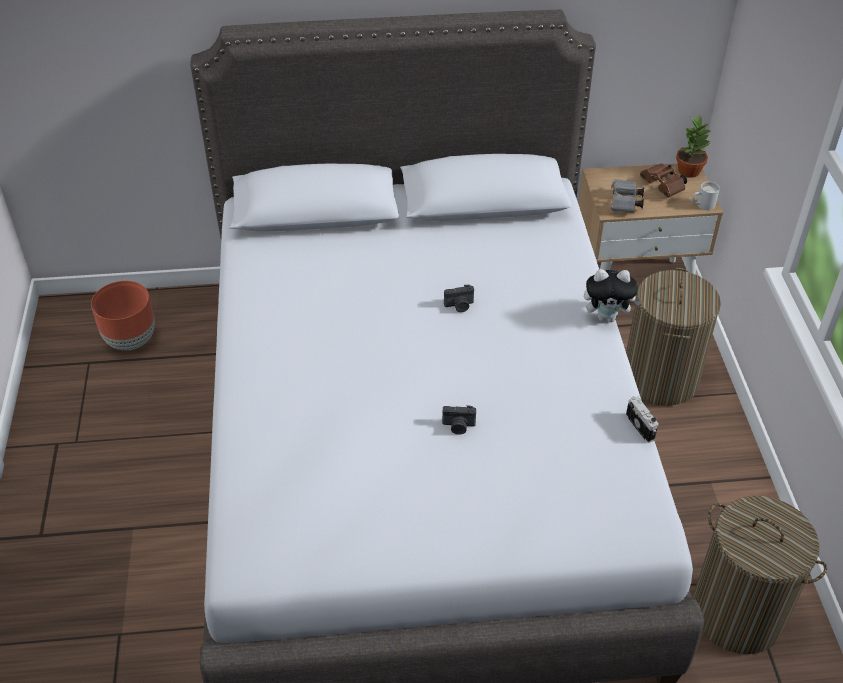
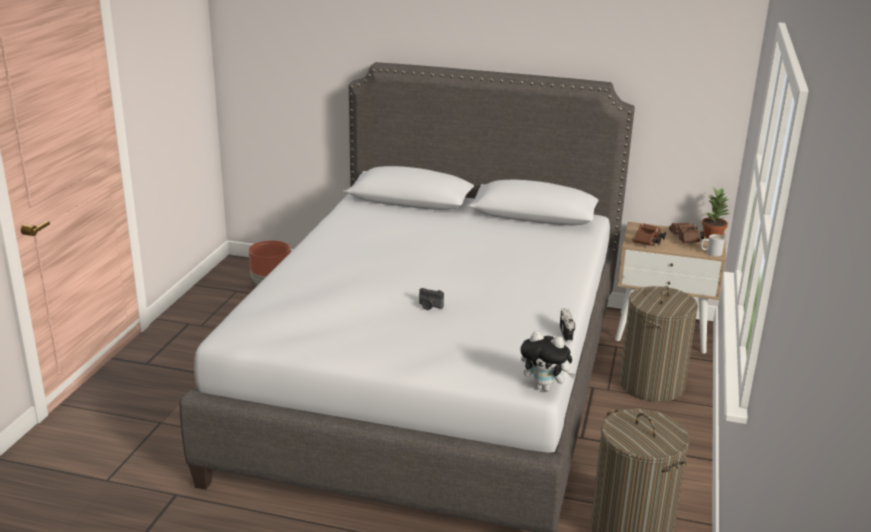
camera: 20 degrees right, 20 degrees down
(459, 306) = (476, 255): camera -> none
(607, 317) = (583, 280): plush toy -> plush toy (545, 387)
(624, 204) = (647, 242): grey binoculars -> brown binoculars

